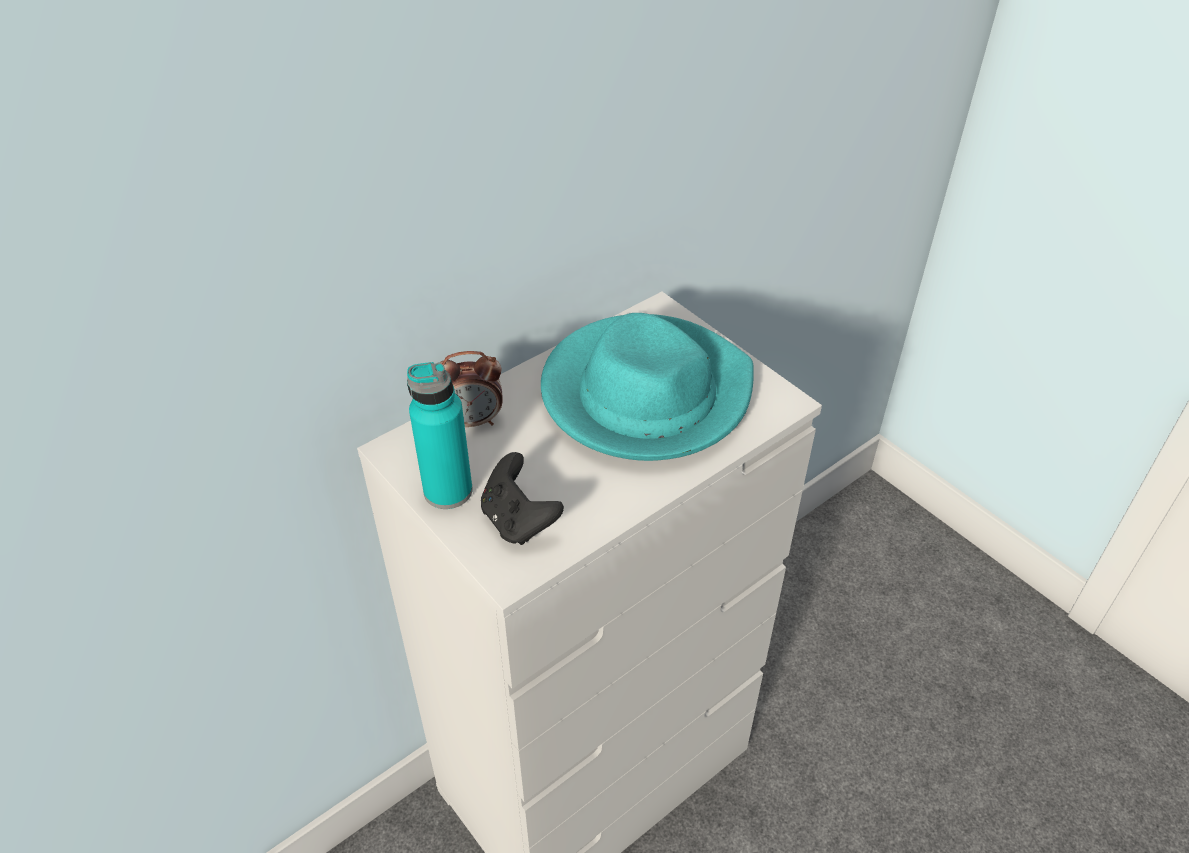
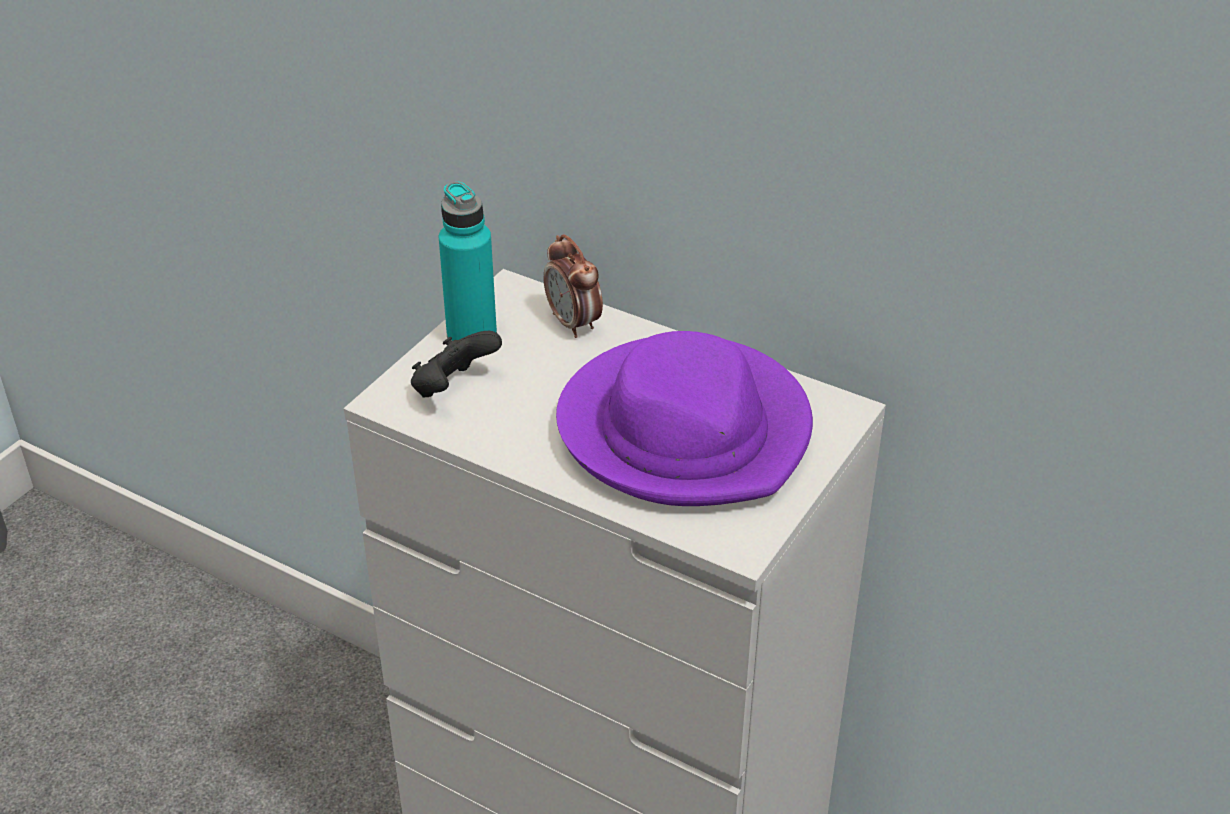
camera: 70 degrees right, 5 degrees down
(645, 393) = (686, 430): turquoise hat -> purple hat

